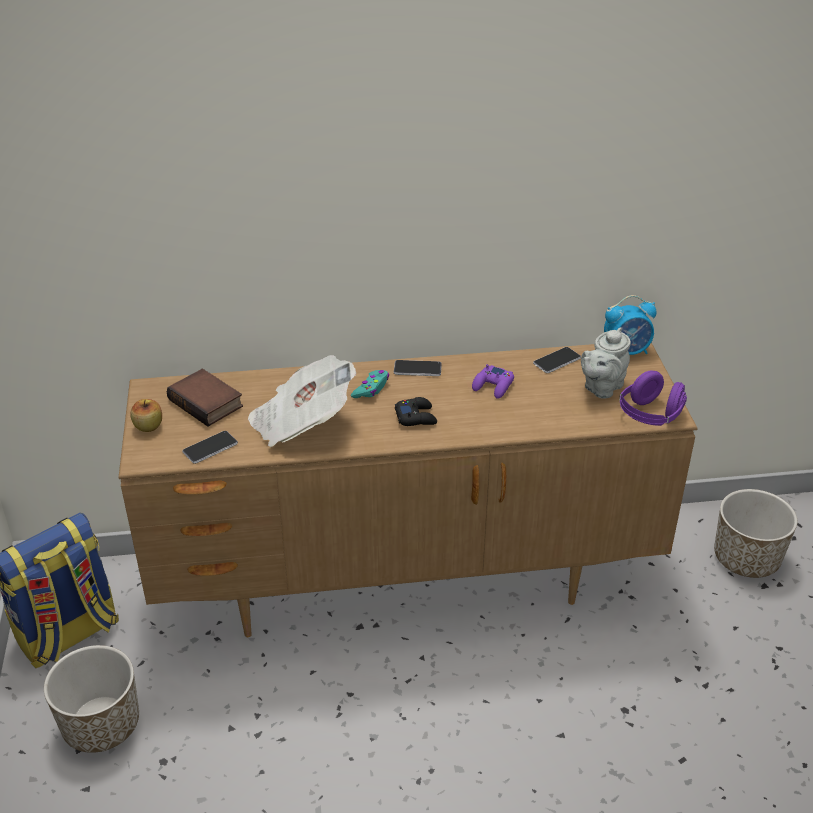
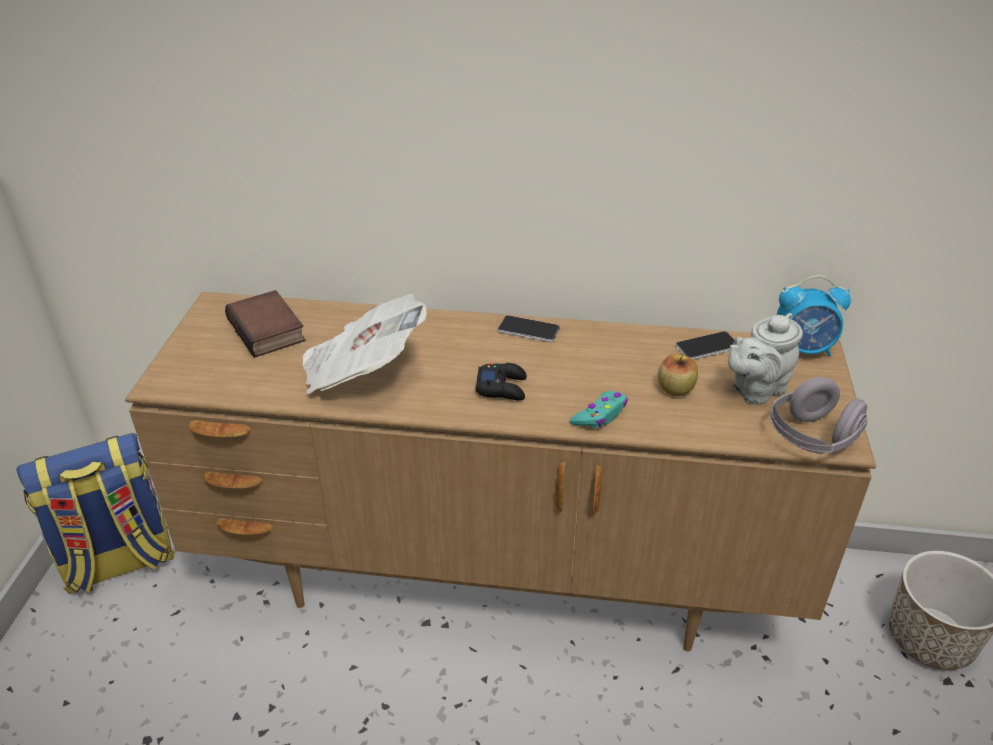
camera: 15 degrees right, 0 degrees up
(101, 724) = (104, 676): planter -> none
(148, 426) = (189, 346): apple -> apple (675, 389)
(210, 448) = (242, 383): phone -> none
(371, 389) = (463, 344): turquoise game controller -> turquoise game controller (600, 415)
(493, 386) = (614, 365): purple game controller -> none
(650, 416) = (811, 438): purple headphones -> grey headphones

